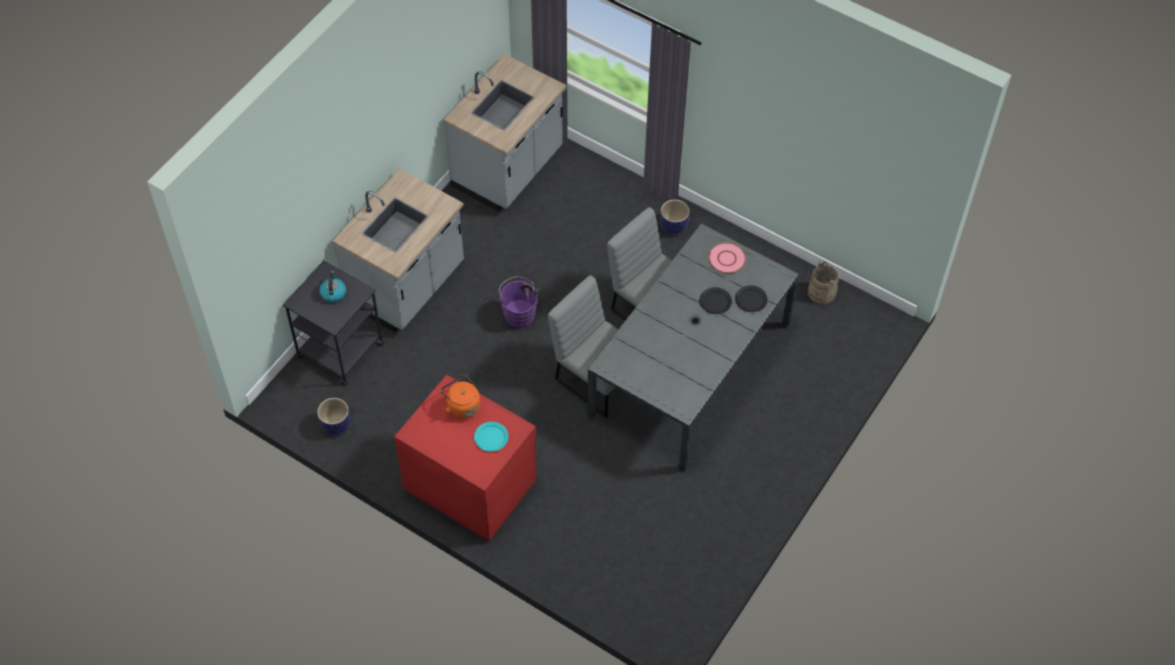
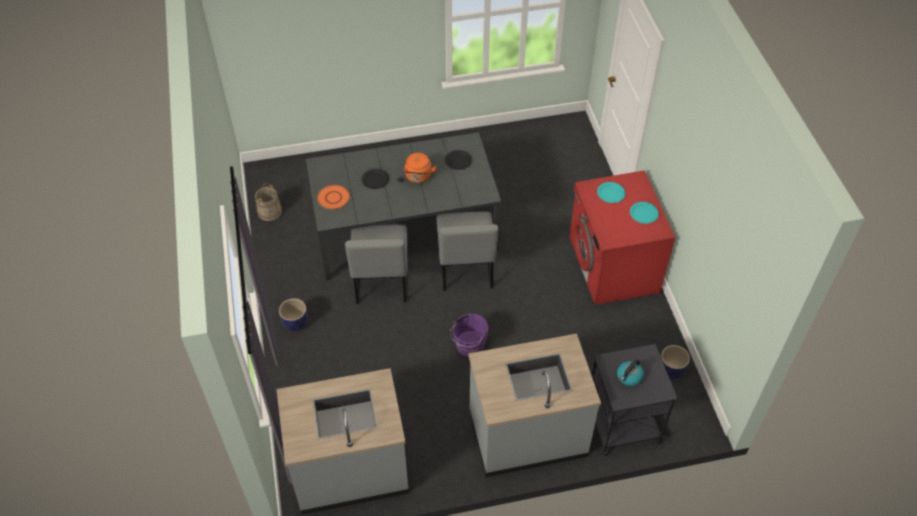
camera: 135 degrees left, 5 degrees down
(442, 438) = (643, 214): none -> turquoise plate
(462, 405) = (611, 224): orange kettle -> orange kettle (418, 177)
(727, 259) = (333, 197): pink plate -> orange plate
(751, 300) = (353, 165): black plate -> black plate (458, 161)

